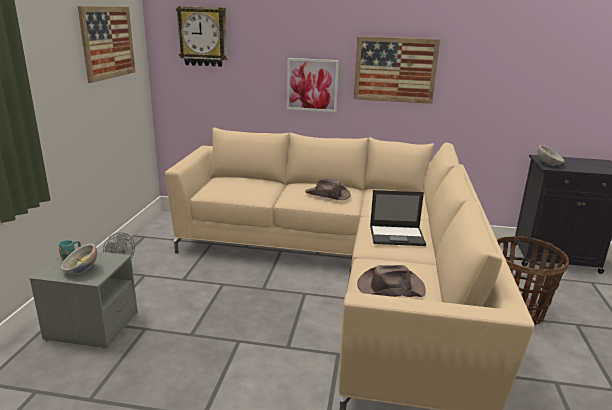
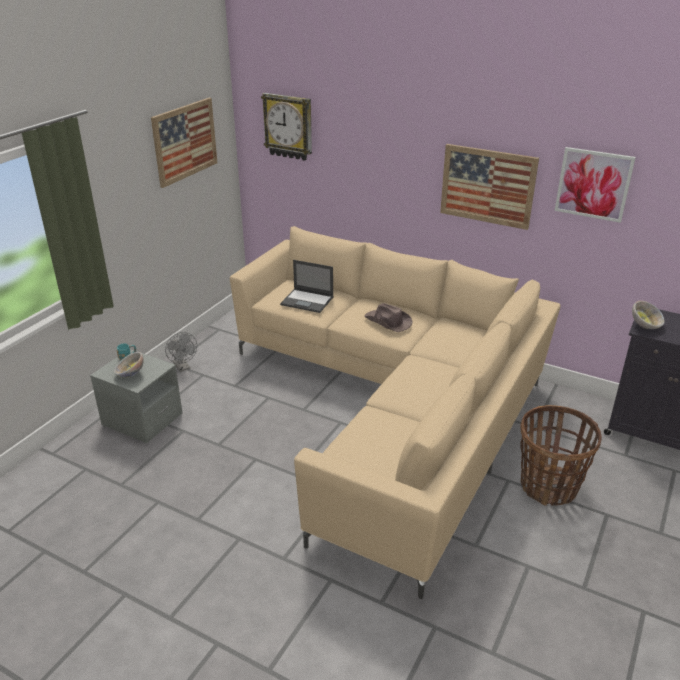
camera: 20 degrees right, 10 degrees up
(312, 85) = (397, 191): picture -> picture (593, 184)
(389, 287) = (368, 445): brown hat -> none
(397, 236) = (421, 387): laptop -> laptop (307, 301)

